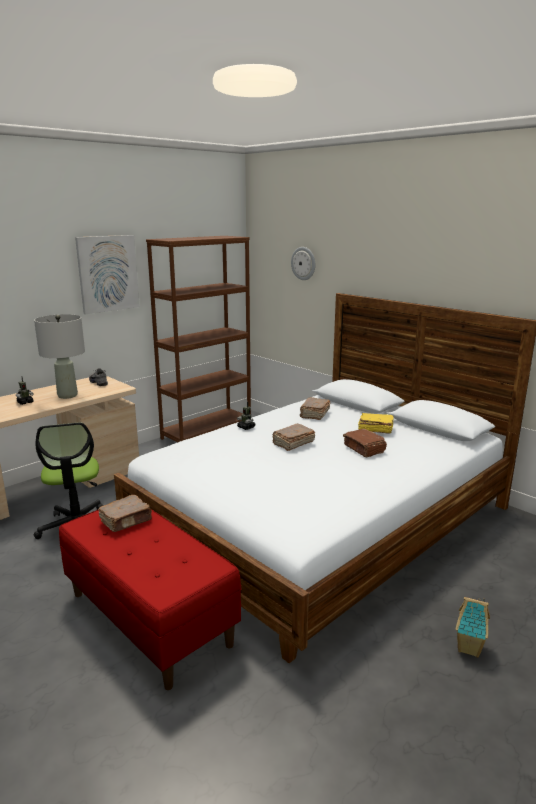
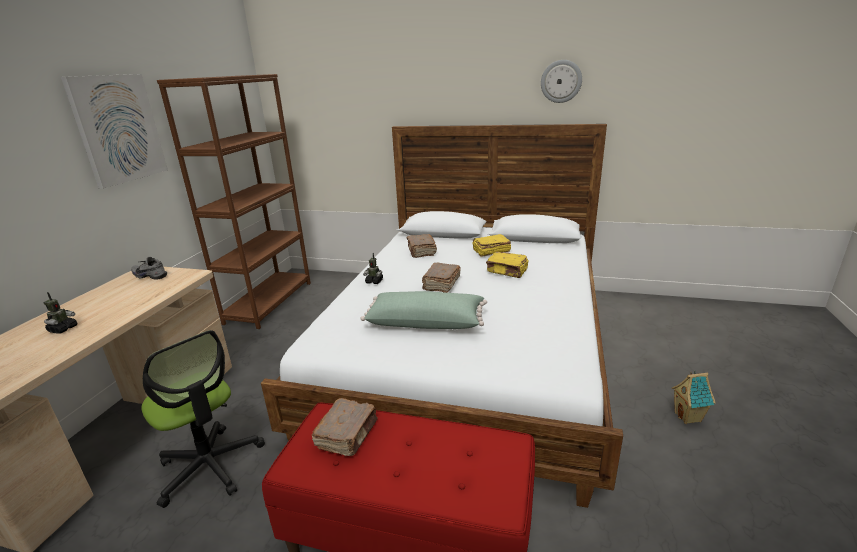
camera: 30 degrees left, 5 degrees up
(68, 395) = (124, 302): grey table lamp -> none
(244, 466) = (426, 322): none -> green pillow
(303, 263) = (342, 100): wall clock -> wall clock (561, 81)
(364, 449) = (507, 271): brown book -> yellow book

